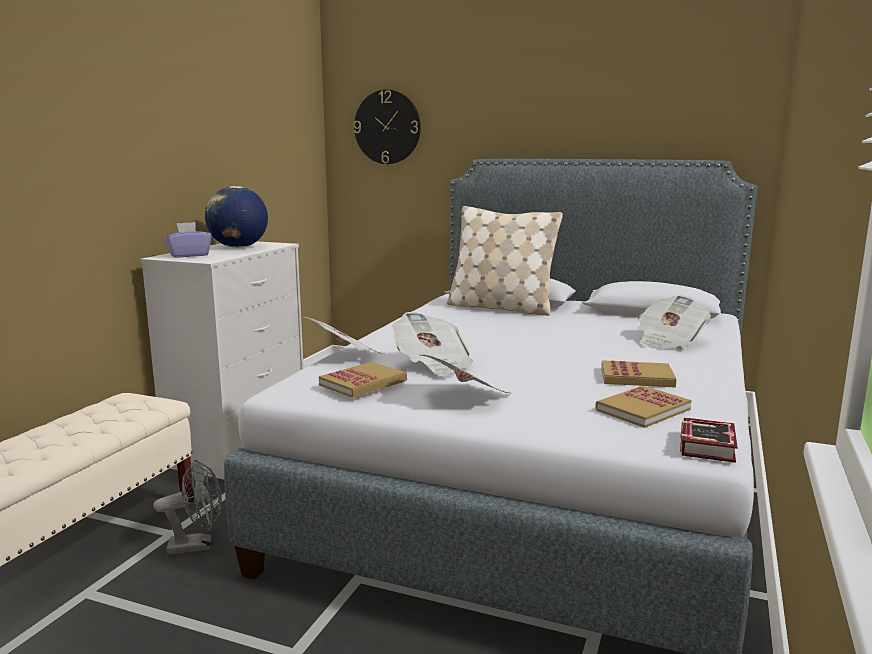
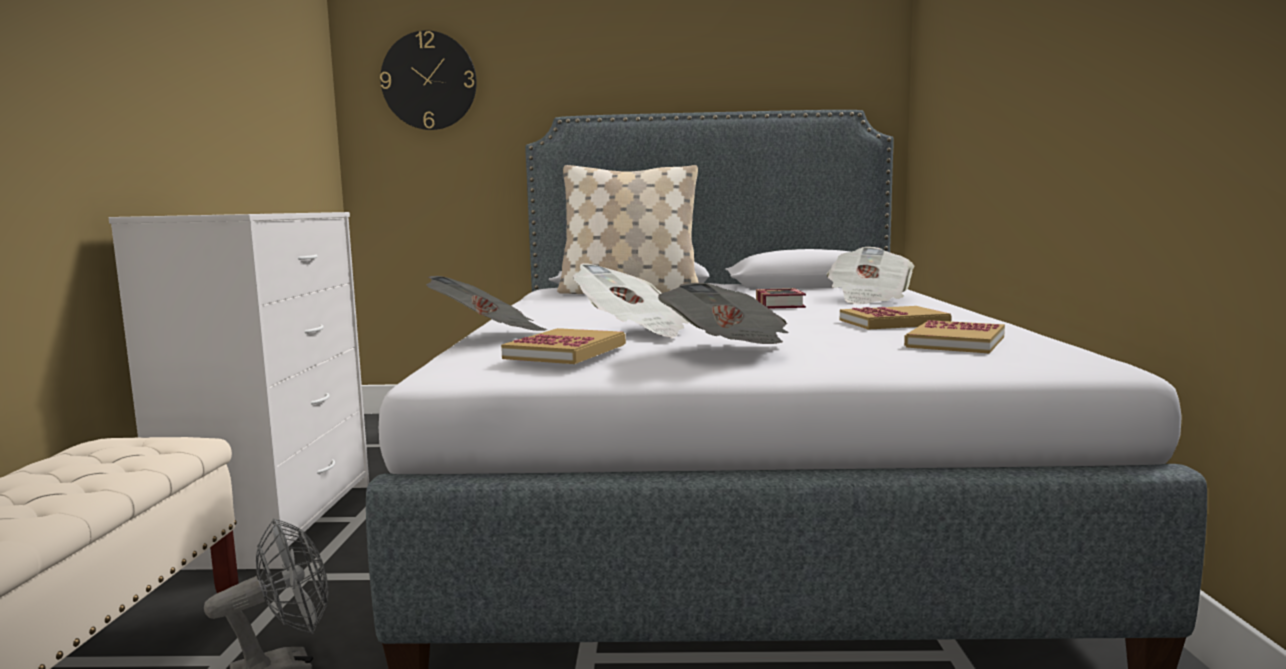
camera: 20 degrees left, 5 degrees down
(189, 255) = (193, 214): purple tissue box -> none
(238, 247) = (261, 213): globe -> none
(709, 446) = (1088, 358): book -> book (780, 304)

